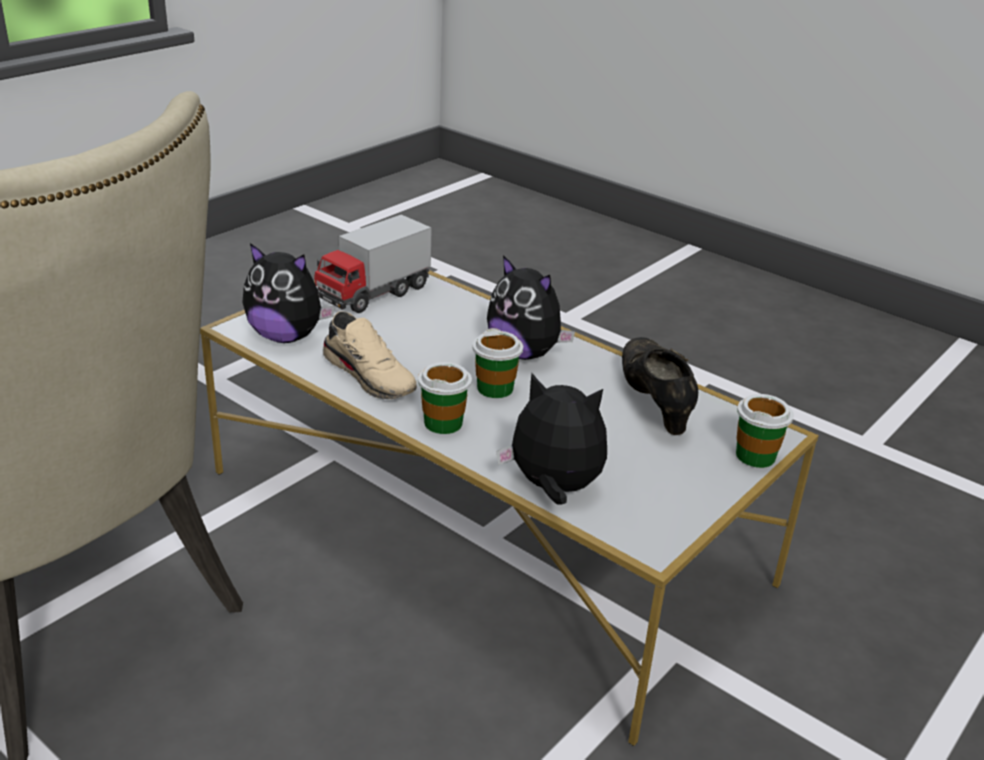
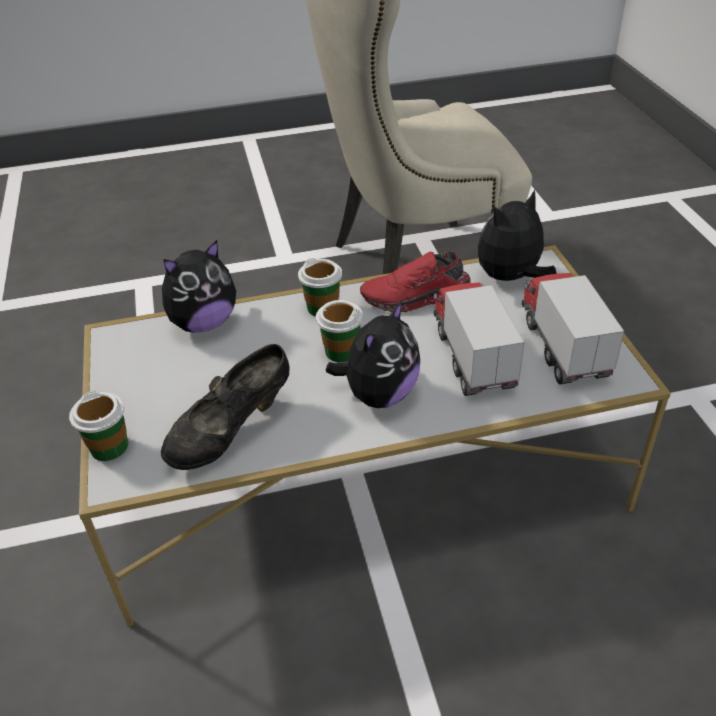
camera: 130 degrees right, 10 degrees up
(371, 375) = (416, 298): beige shoe -> red shoe
(430, 326) = (472, 358): none -> toy truck
(525, 353) = (379, 394): plush toy -> plush toy turned 135 degrees clockwise
(655, 403) = (231, 433): black shoe -> black shoe turned 105 degrees clockwise

